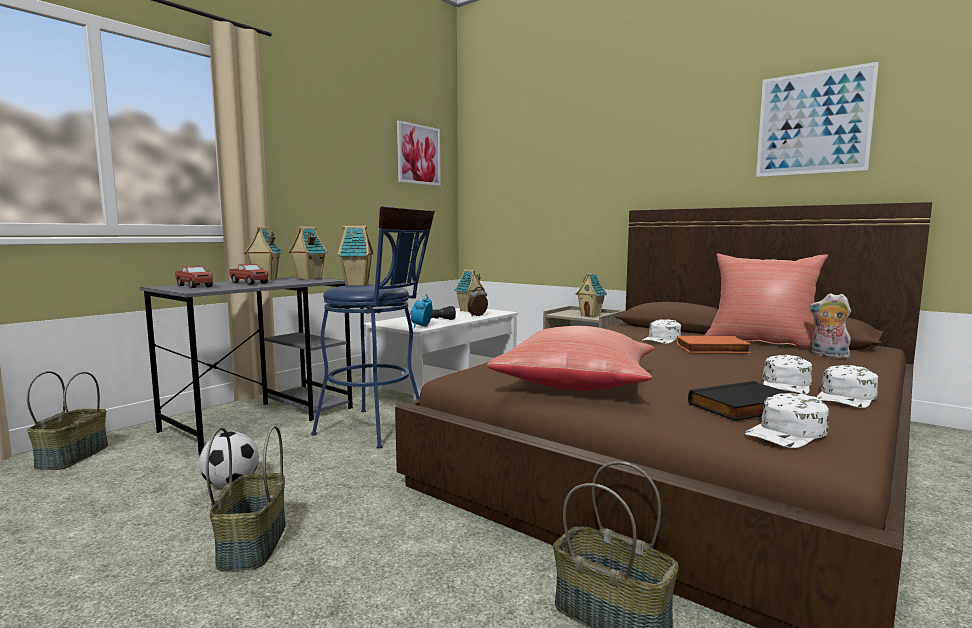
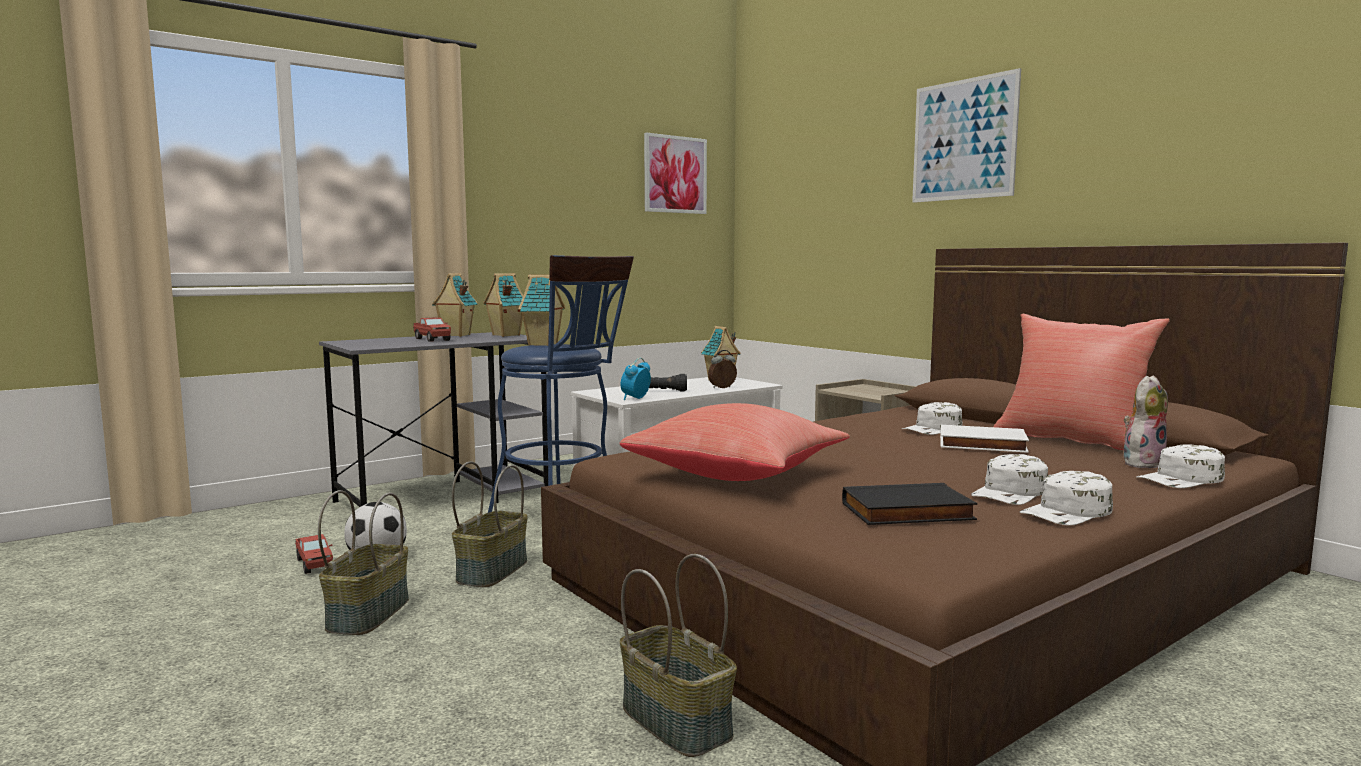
camera: 15 degrees right, 0 degrees up
(72, 456) = (245, 518): basket -> basket (491, 571)
(194, 286) = (371, 342): toy truck -> toy truck (314, 564)
(591, 315) = (878, 393): toy house -> none
(712, 349) = (981, 445): orange book -> white book
(787, 433) = (913, 542): white cap -> white cap (1181, 479)
(813, 123) = (1183, 125): picture -> picture (964, 139)
(828, 356) = (1142, 463): plush toy -> plush toy turned 90 degrees clockwise

